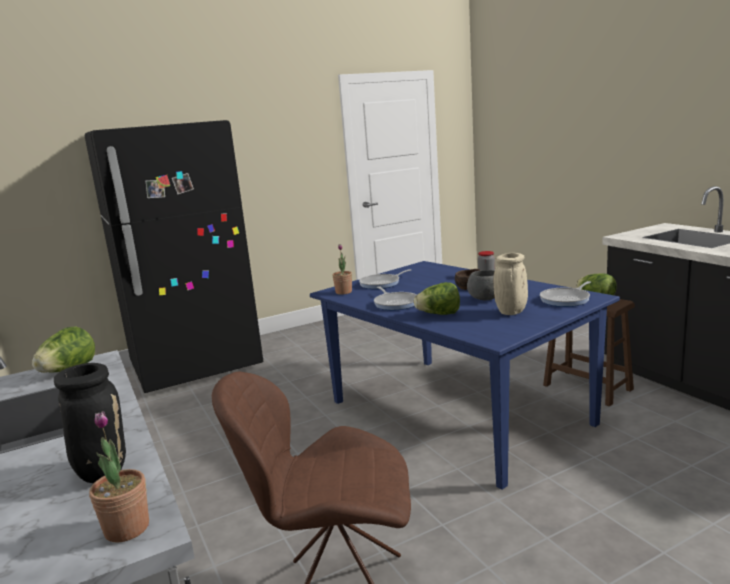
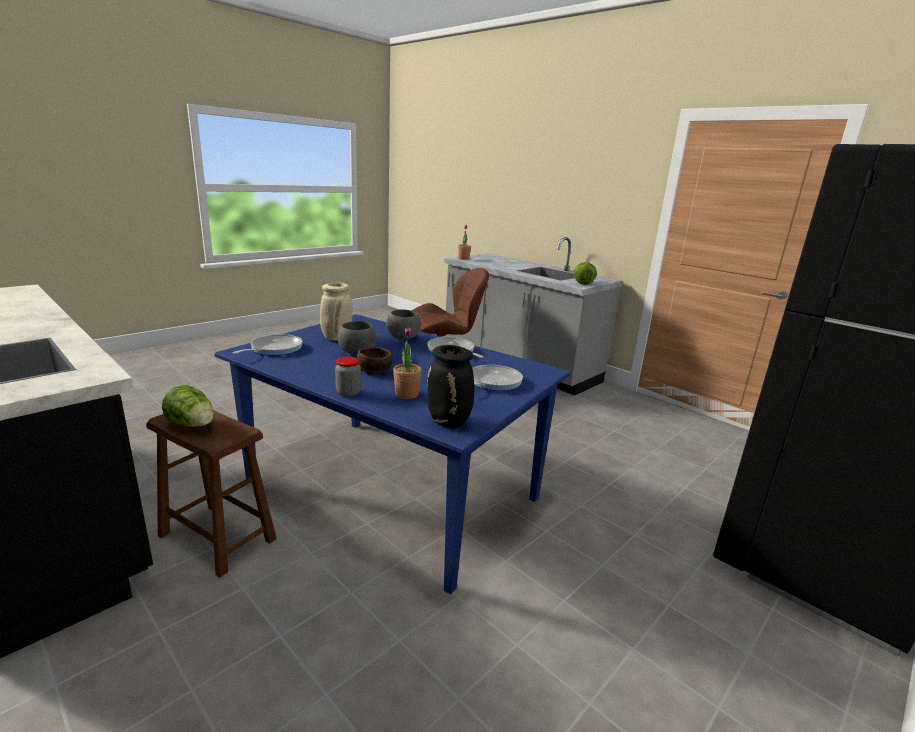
camera: 160 degrees right, 5 degrees up
(101, 472) = (490, 264): black vase -> black vase (450, 423)
(343, 292) = (528, 369): potted plant -> potted plant (406, 394)
(439, 314) = (402, 338): lettuce -> grey bowl

